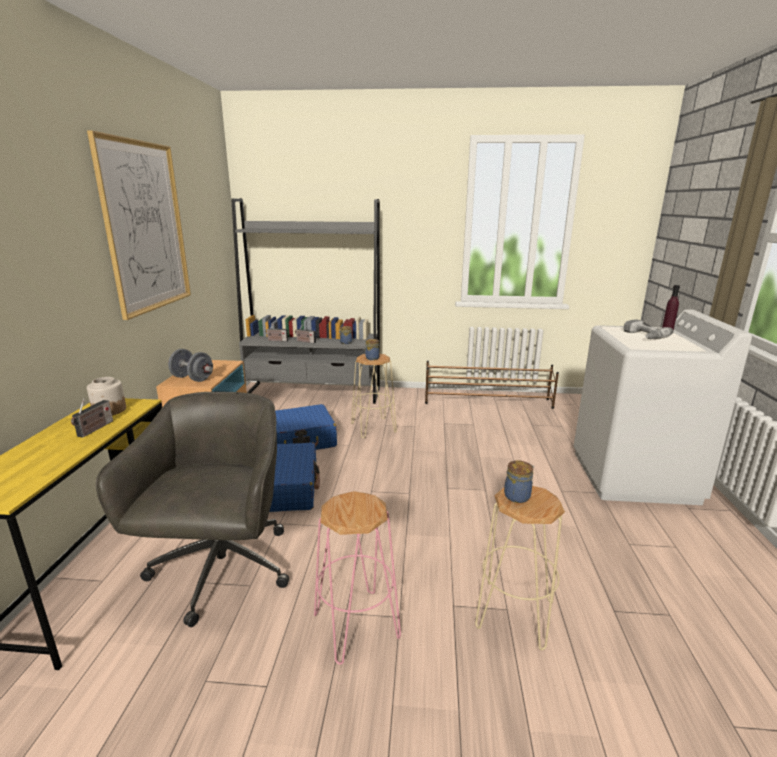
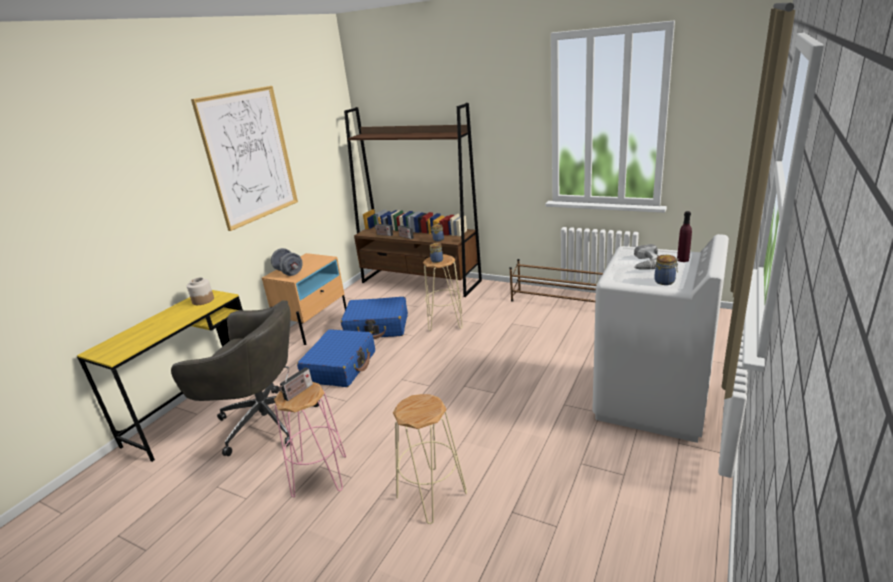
camera: 25 degrees right, 5 degrees up
(94, 429) = (185, 315): radio -> radio (297, 393)
(220, 571) = (263, 421): grey office chair -> grey office chair turned 75 degrees clockwise
(314, 393) = (420, 281): grey bookcase -> brown bookcase
(518, 496) = (414, 404): jar -> jar (665, 281)

